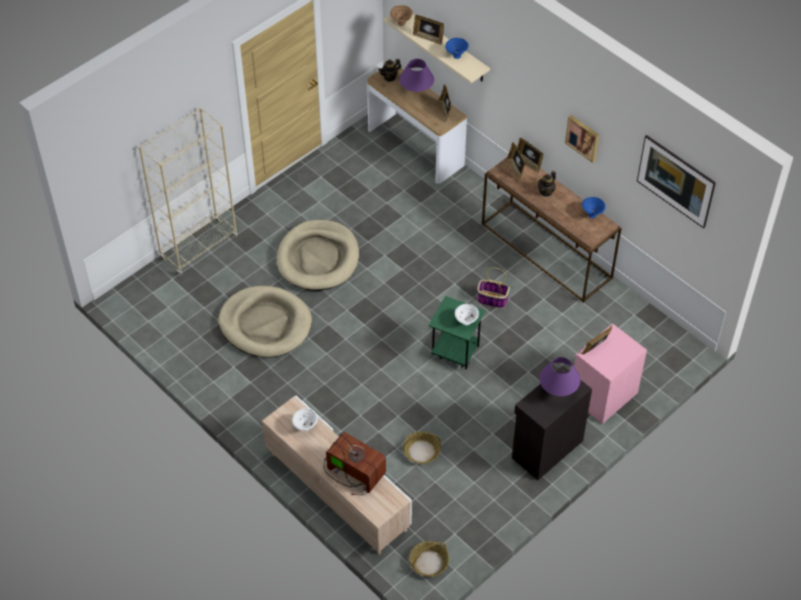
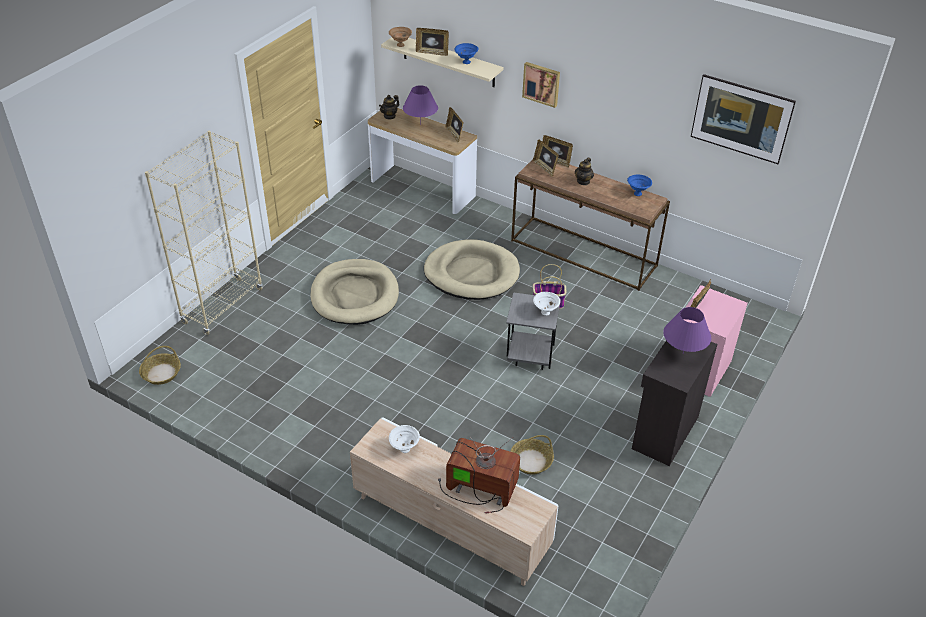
camera: 15 degrees left, 10 degrees down
(265, 324) = (315, 365): beige dog bed -> beige dog bed (471, 273)
(429, 562) = (586, 582): basket -> basket (161, 373)
(456, 352) = (530, 357): green side table -> grey side table
(583, 137) = (620, 108): picture -> picture (541, 83)

